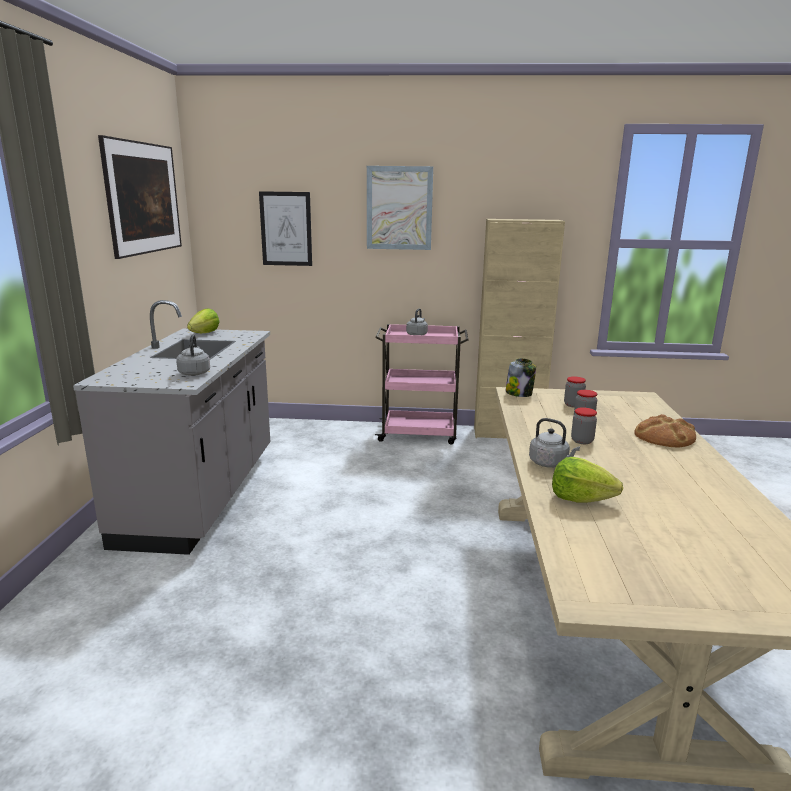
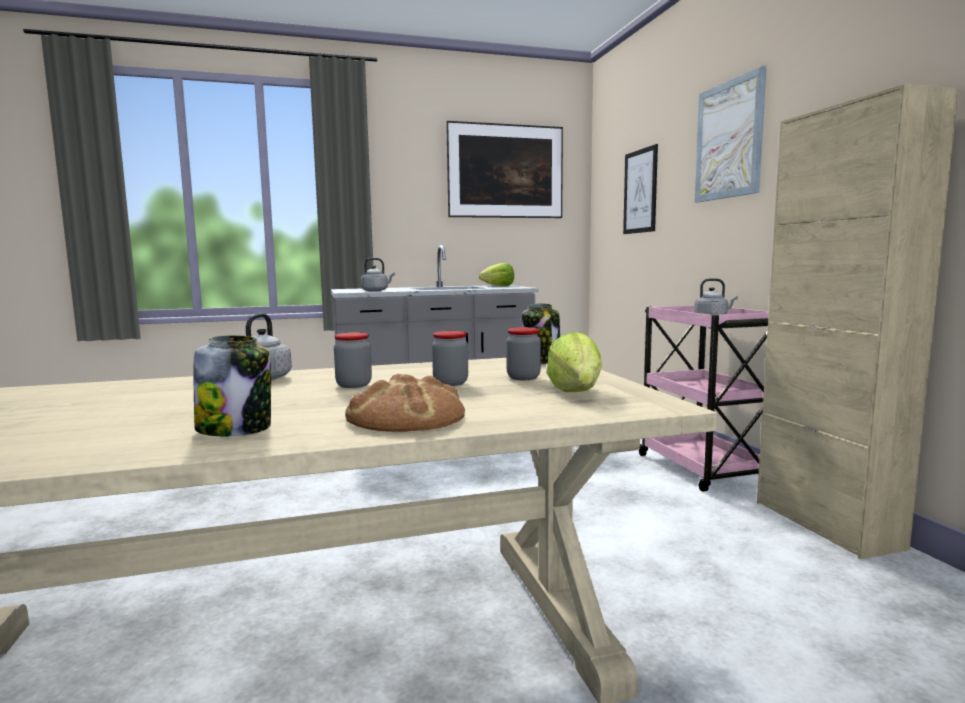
camera: 70 degrees right, 10 degrees down
(580, 499) = (148, 390): lettuce -> lettuce (576, 392)
(690, 470) = (236, 429): none -> jar

